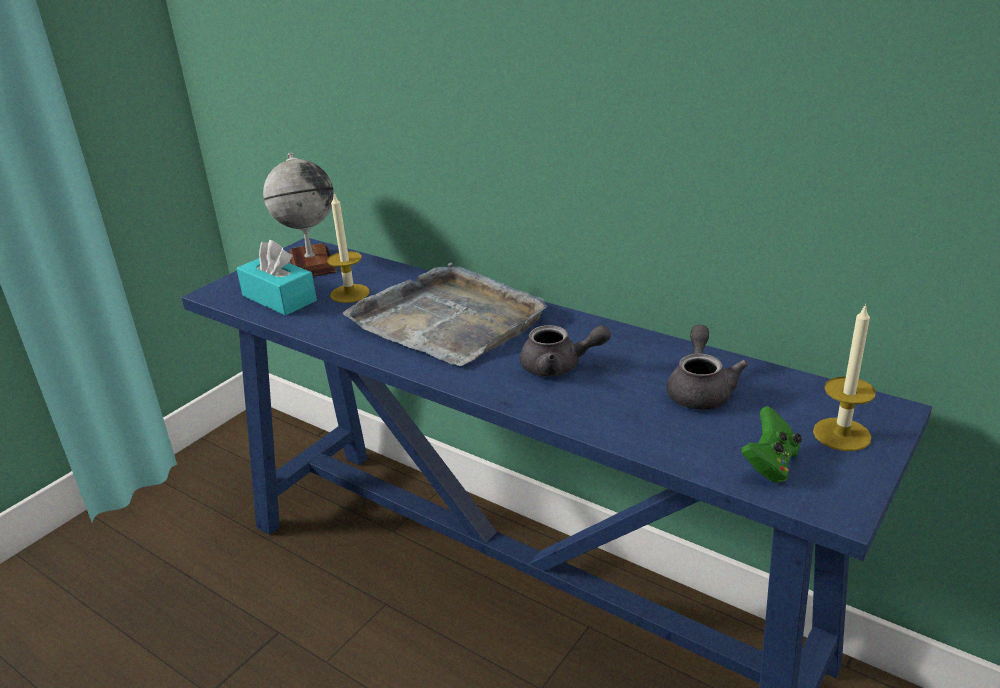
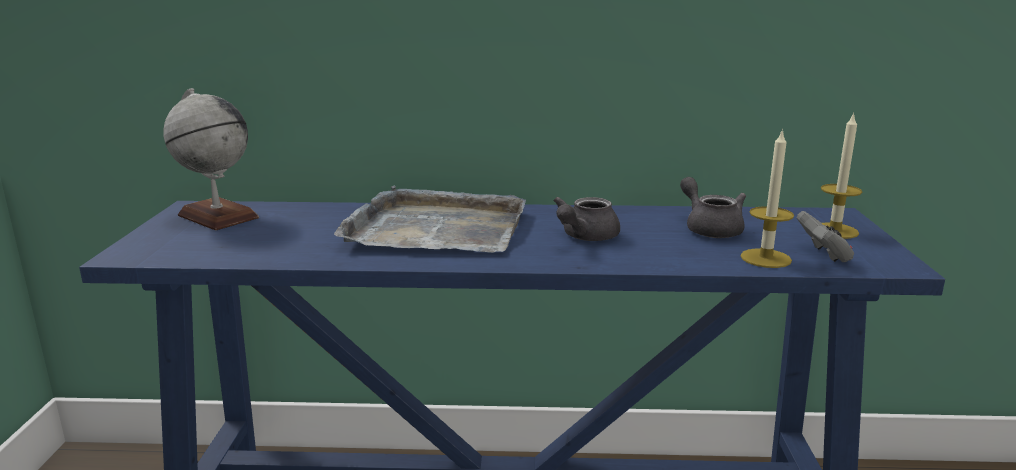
camera: 35 degrees left, 10 degrees down
(279, 298) = (220, 245): turquoise tissue box -> none
(350, 293) = (300, 229): candle -> candle (765, 258)
(559, 367) = (584, 237): grey teapot -> grey teapot turned 150 degrees clockwise
(770, 464) = (823, 255): green game controller -> grey game controller

